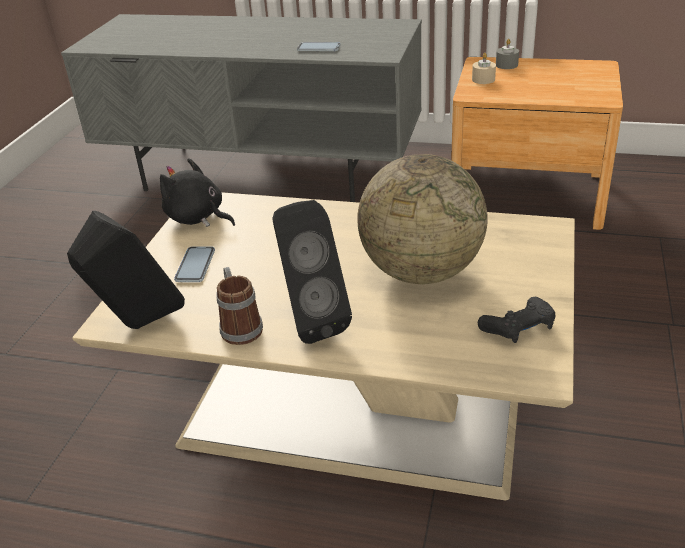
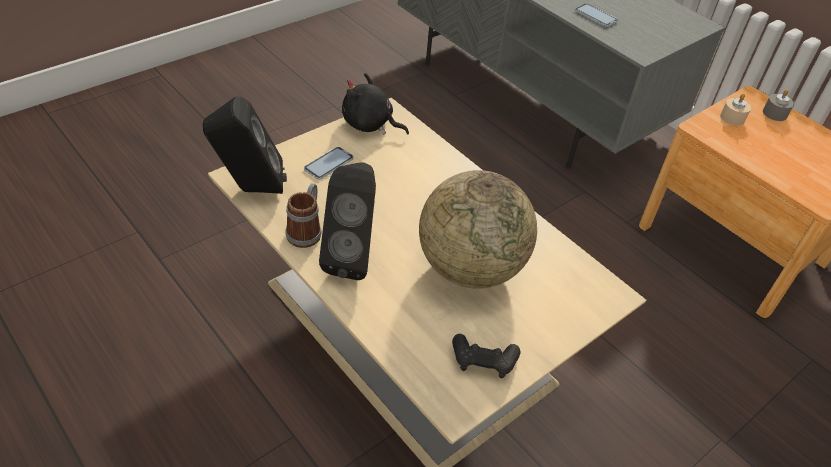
camera: 30 degrees right, 10 degrees up
(197, 218) = (370, 125): black plush toy -> black plush toy turned 45 degrees counterclockwise

